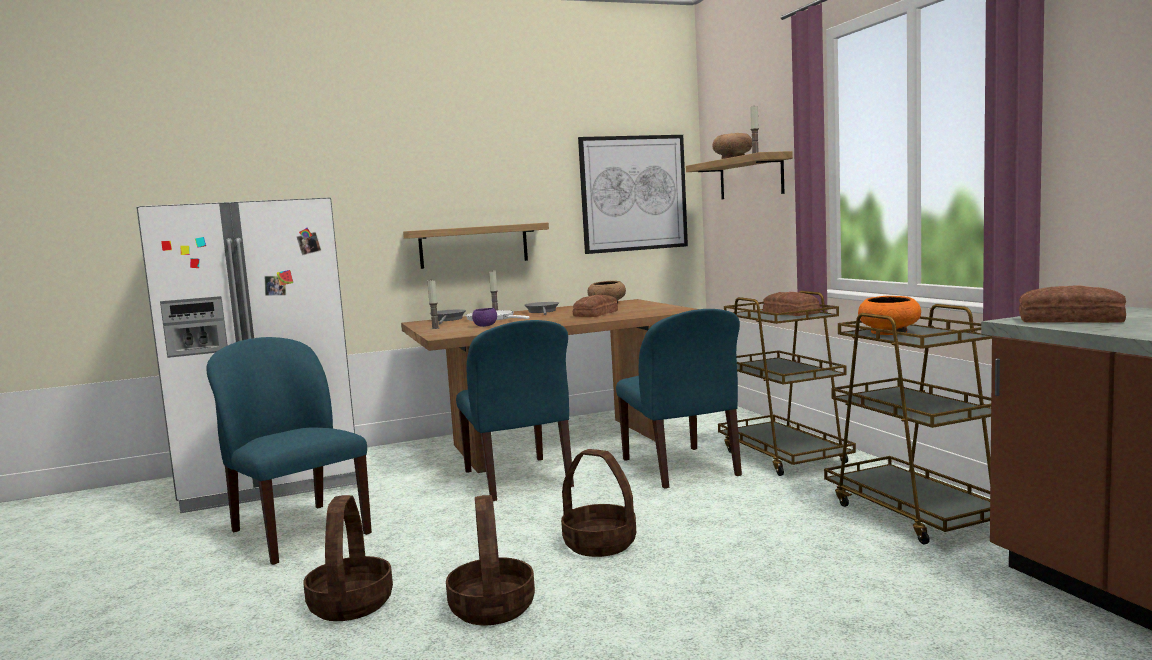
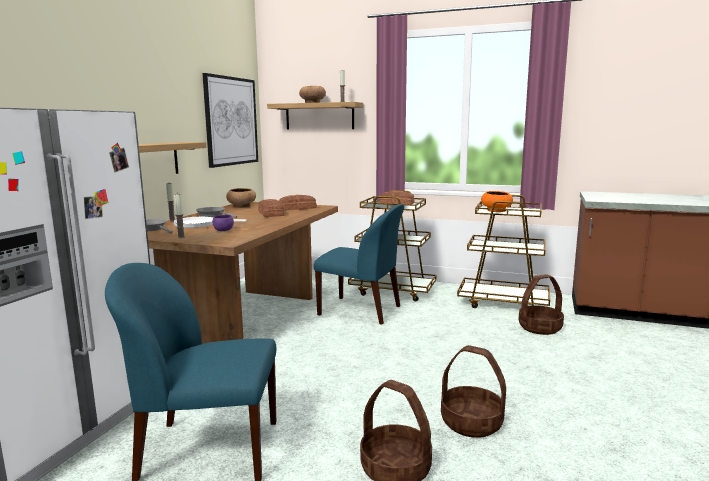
camera: 50 degrees left, 5 degrees up
(518, 480) = (283, 347): blue chair -> none
(599, 544) = (429, 365): basket -> basket (540, 328)
(1071, 320) = (610, 198): bread -> bread (298, 208)

